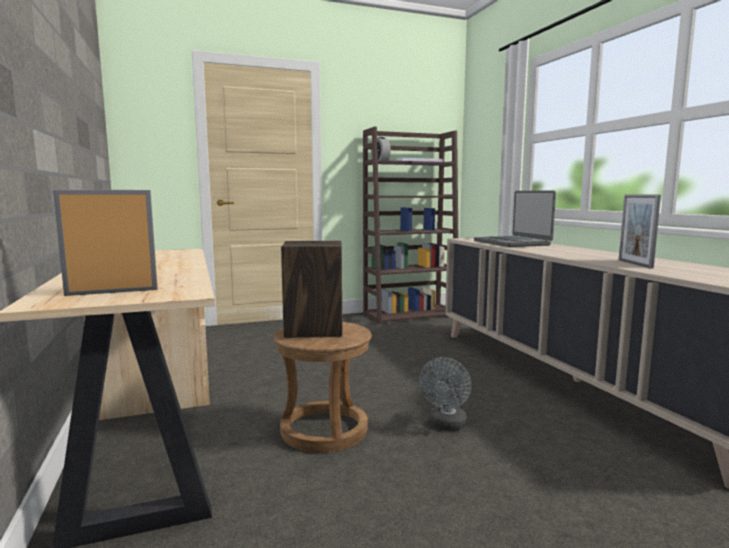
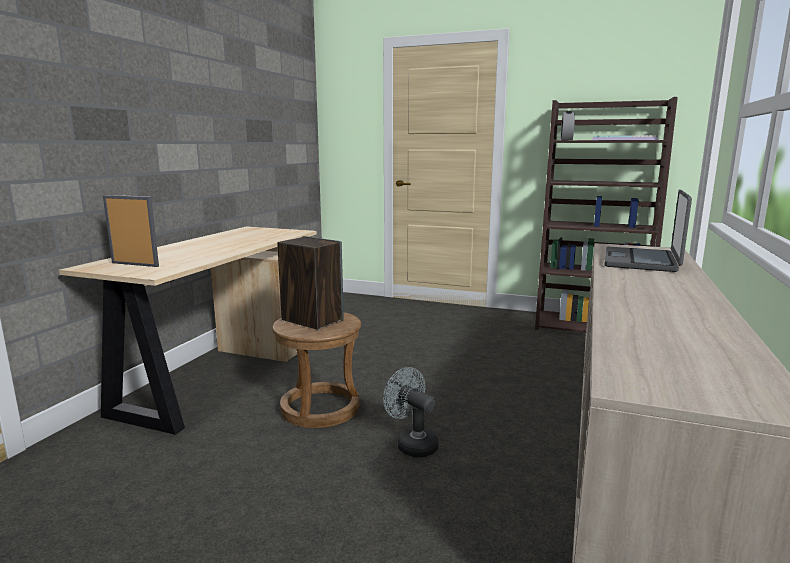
camera: 40 degrees right, 5 degrees up
(446, 426) = (412, 444): grey fan -> grey fan turned 75 degrees clockwise
(635, 264) = (645, 320): picture frame -> none

